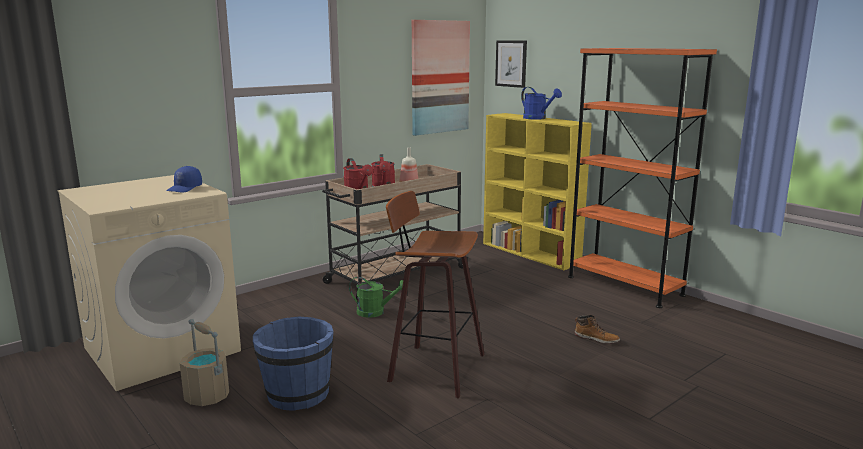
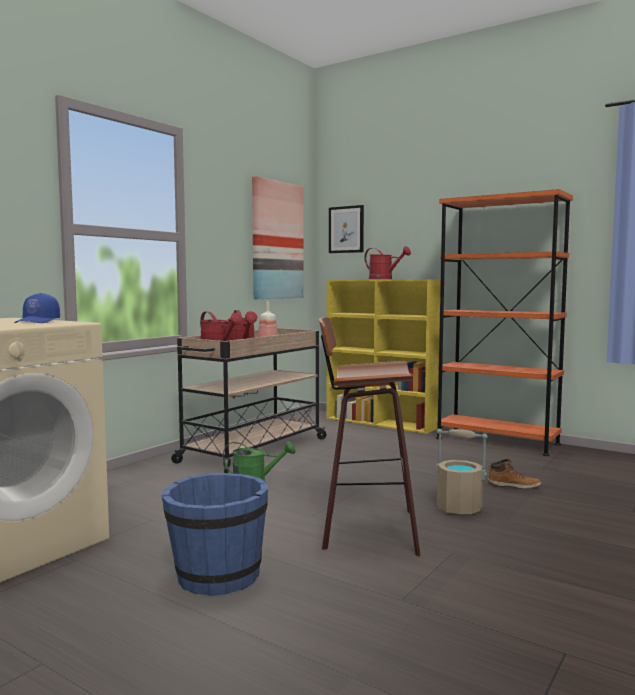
camera: 15 degrees left, 10 degrees down
(208, 396) = (91, 594): beige bucket -> beige bucket (459, 508)
(538, 118) = (384, 279): blue watering can -> red watering can

